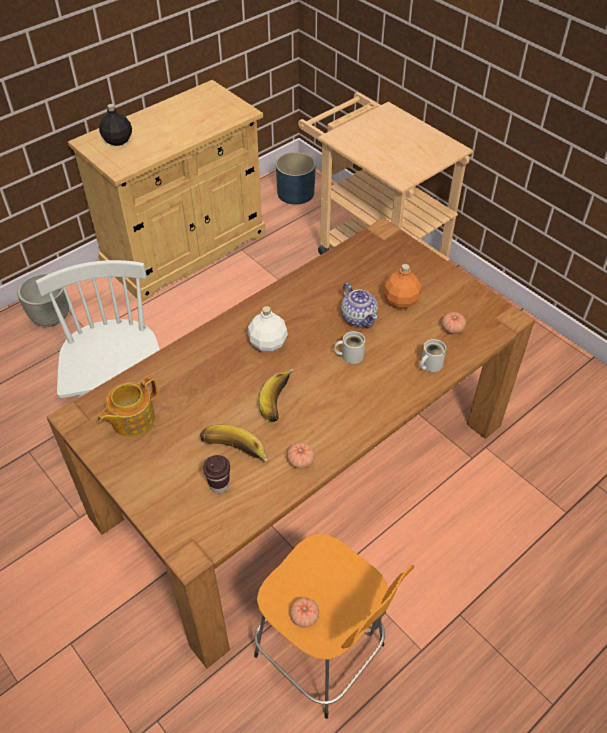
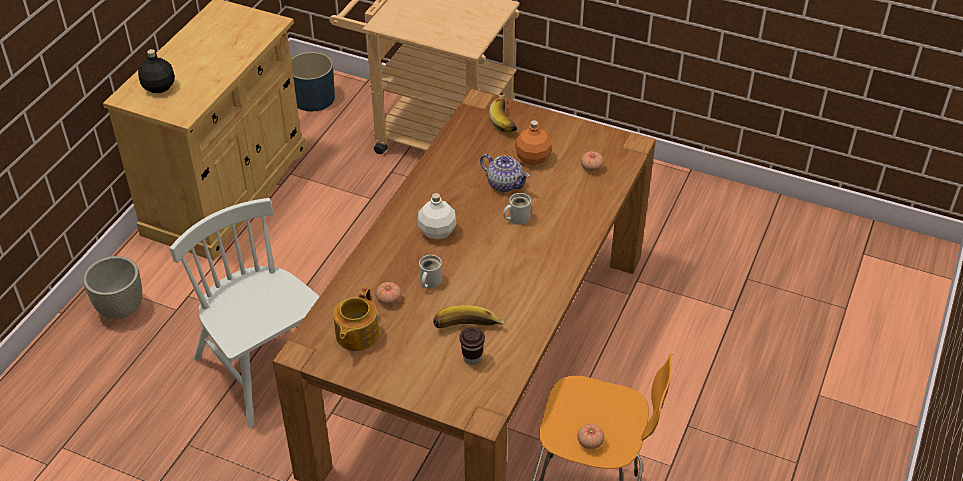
camera: 25 degrees left, 5 degrees down
(280, 402) = (481, 275): banana -> banana (507, 121)
(300, 461) = (528, 315): tomato -> tomato (388, 300)
(429, 364) = (589, 203): white mug -> white mug (429, 281)

